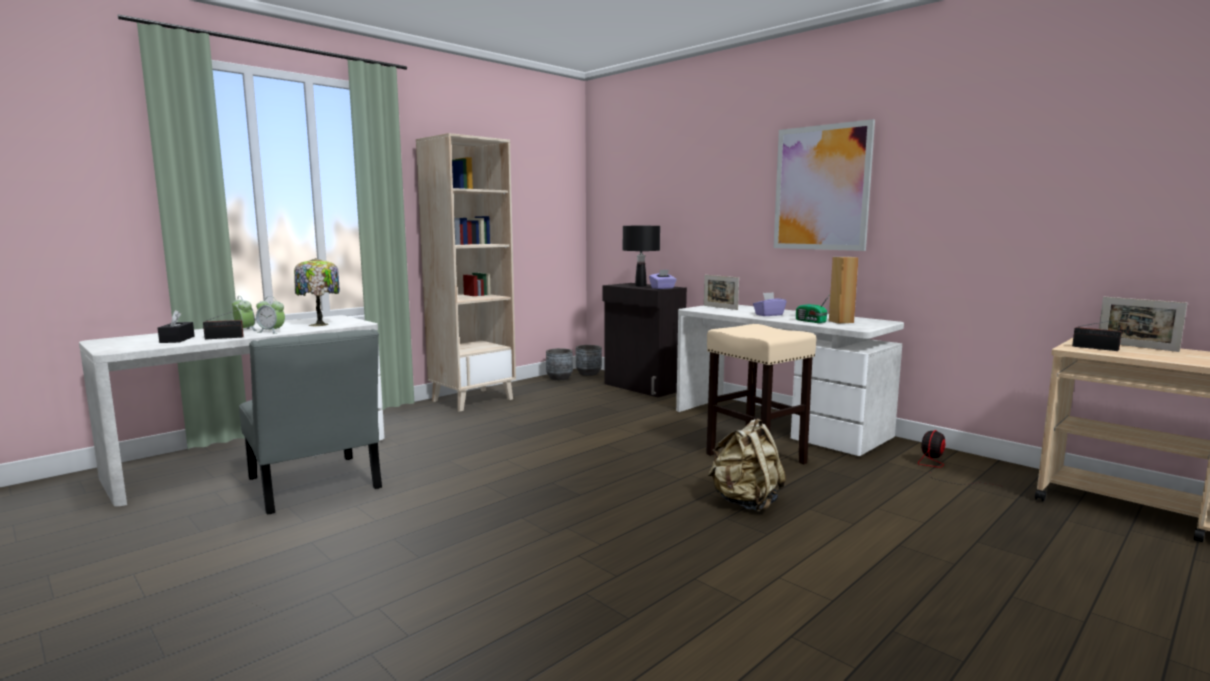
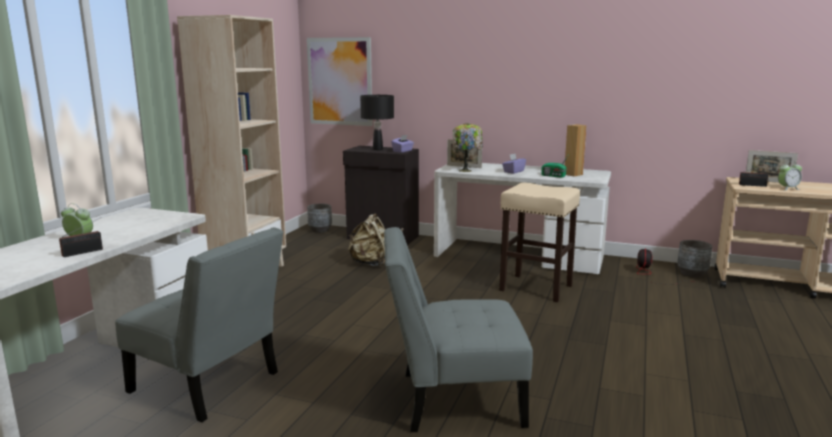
camera: 25 degrees left, 5 degrees up
(177, 339) = (30, 262): black tissue box -> none
(271, 332) = (117, 238): alarm clock -> alarm clock (788, 188)
(319, 325) = (148, 223): table lamp -> table lamp (466, 170)
(508, 549) = (452, 399): none -> grey chair
(559, 378) = (299, 238): grey planter -> grey planter (692, 273)
(746, 502) = (568, 324): beige backpack -> beige backpack (370, 263)
(821, 188) = (542, 67): picture -> picture (340, 81)

